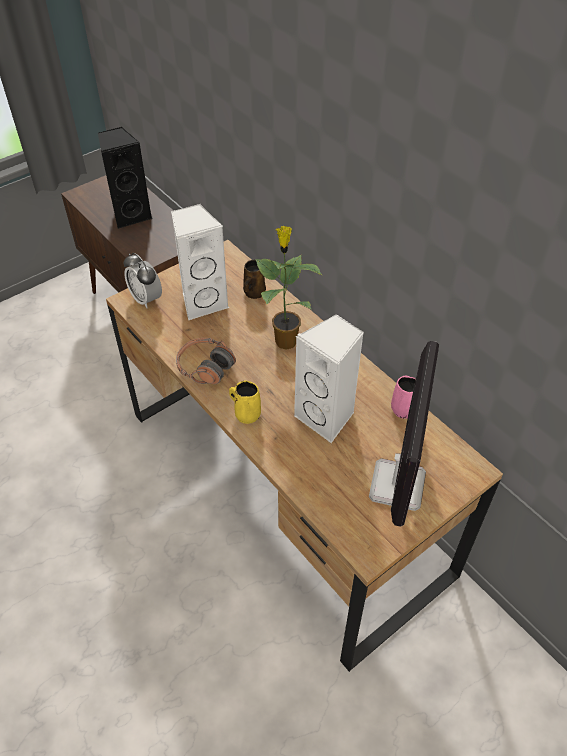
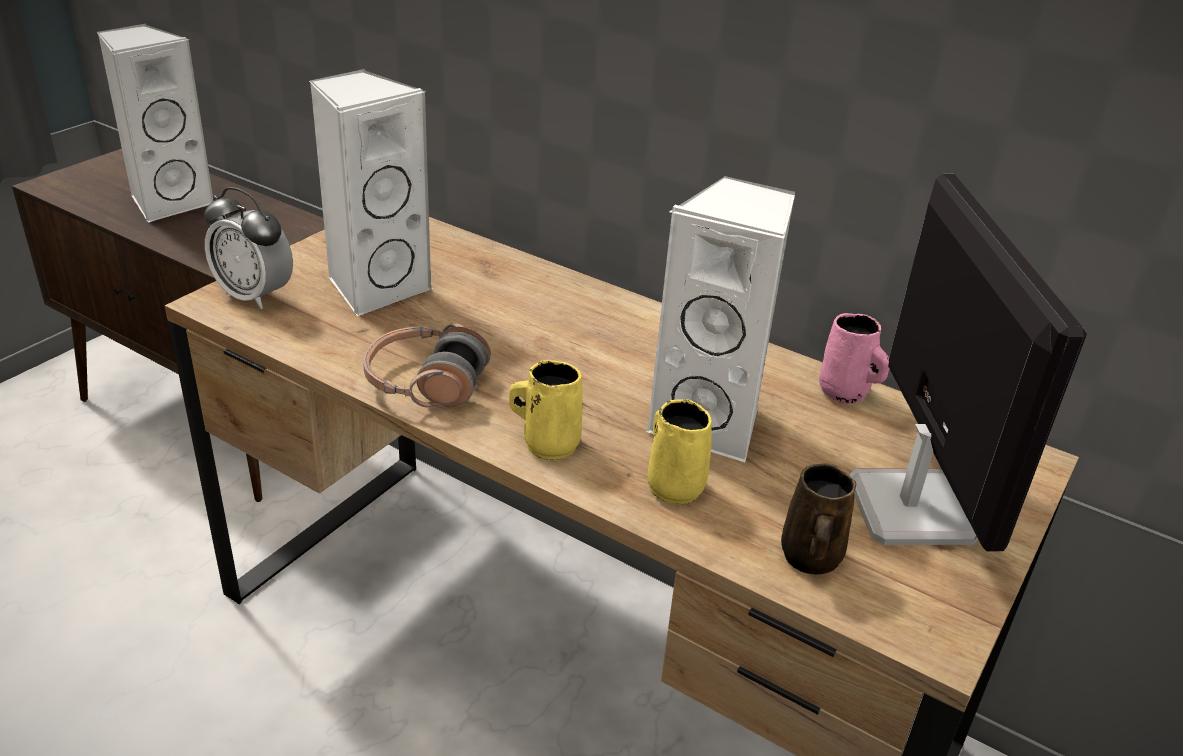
camera: 20 degrees left, 15 degrees down
(130, 215) = (169, 202): black speaker -> white speaker
(254, 293) = (470, 264): brown mug -> brown mug (810, 559)
(285, 340) = (566, 322): potted plant -> none
(293, 448) = (673, 485): none -> yellow mug

